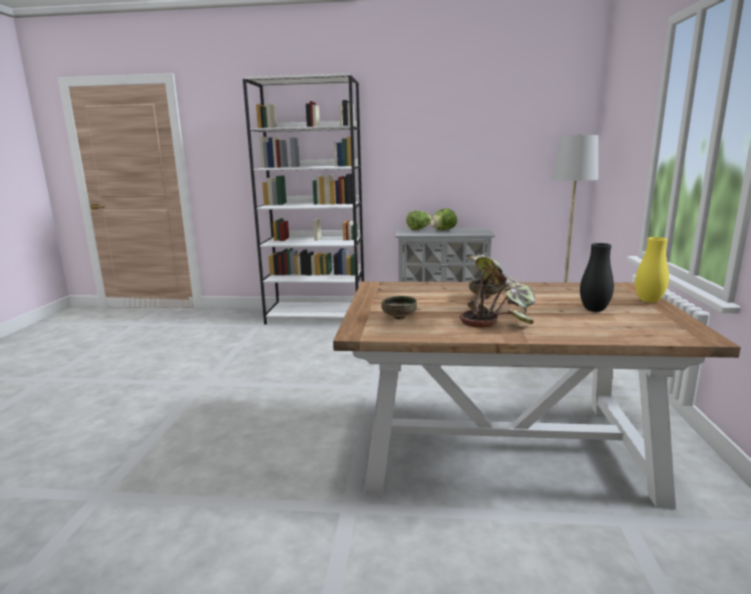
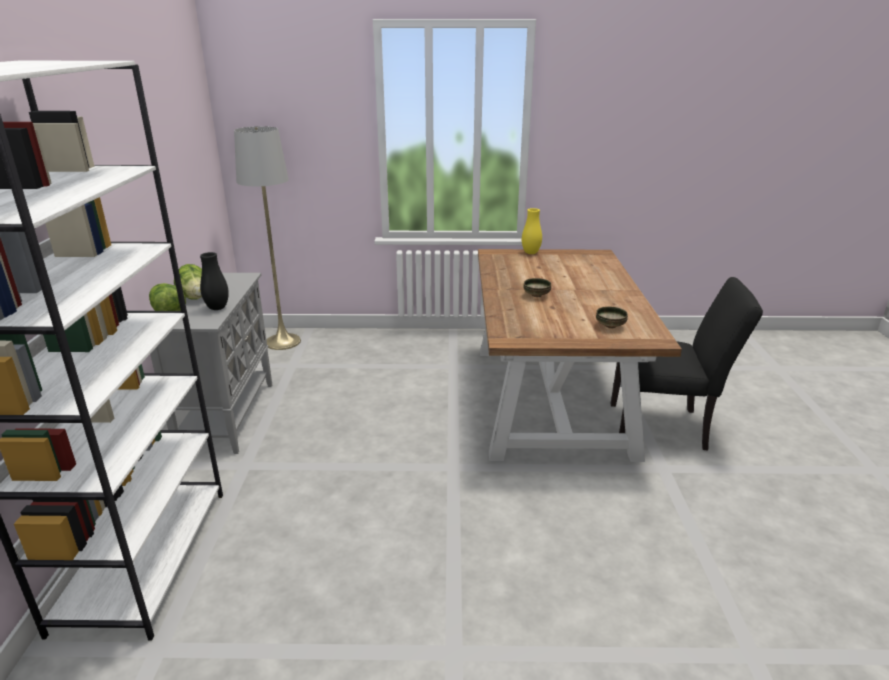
camera: 95 degrees left, 10 degrees up
(442, 534) = (666, 427): none -> black chair
(498, 317) = (591, 294): potted plant -> none
(594, 310) = (559, 268): black vase -> black vase (217, 308)

